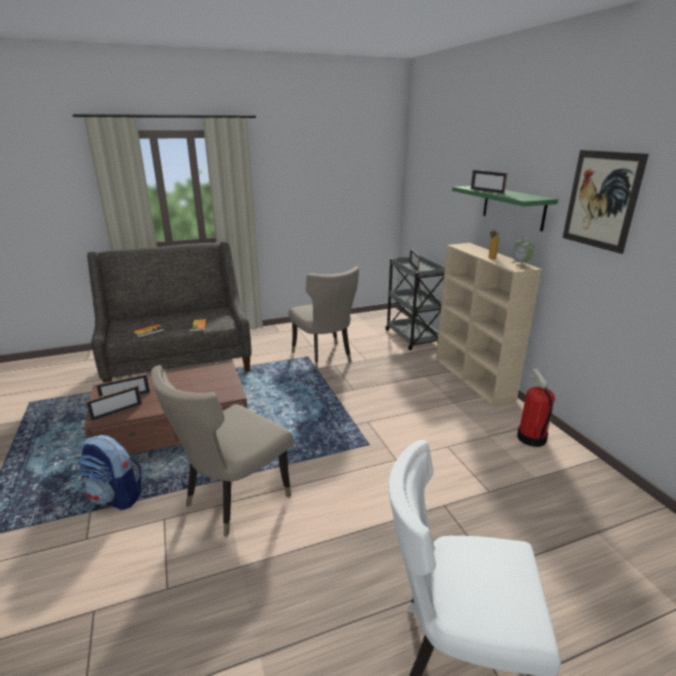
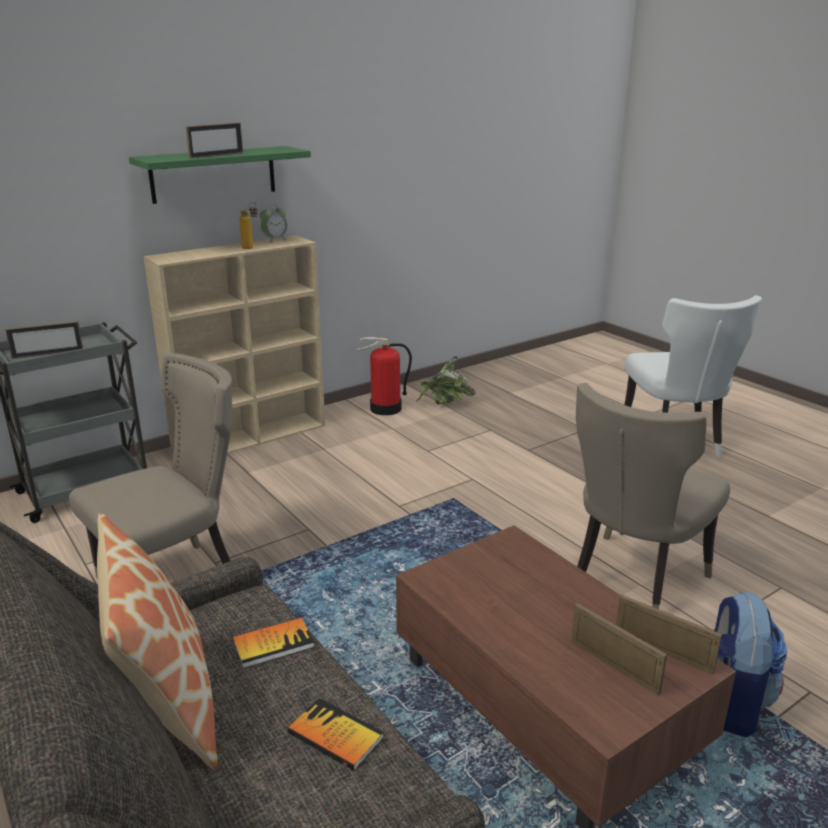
camera: 105 degrees left, 0 degrees up
(190, 313) = (166, 703): none -> pillow
(232, 500) = (632, 581): beige chair -> beige chair turned 105 degrees clockwise
(547, 474) = (444, 405): none -> potted plant
(601, 200) = (339, 134): picture -> none

